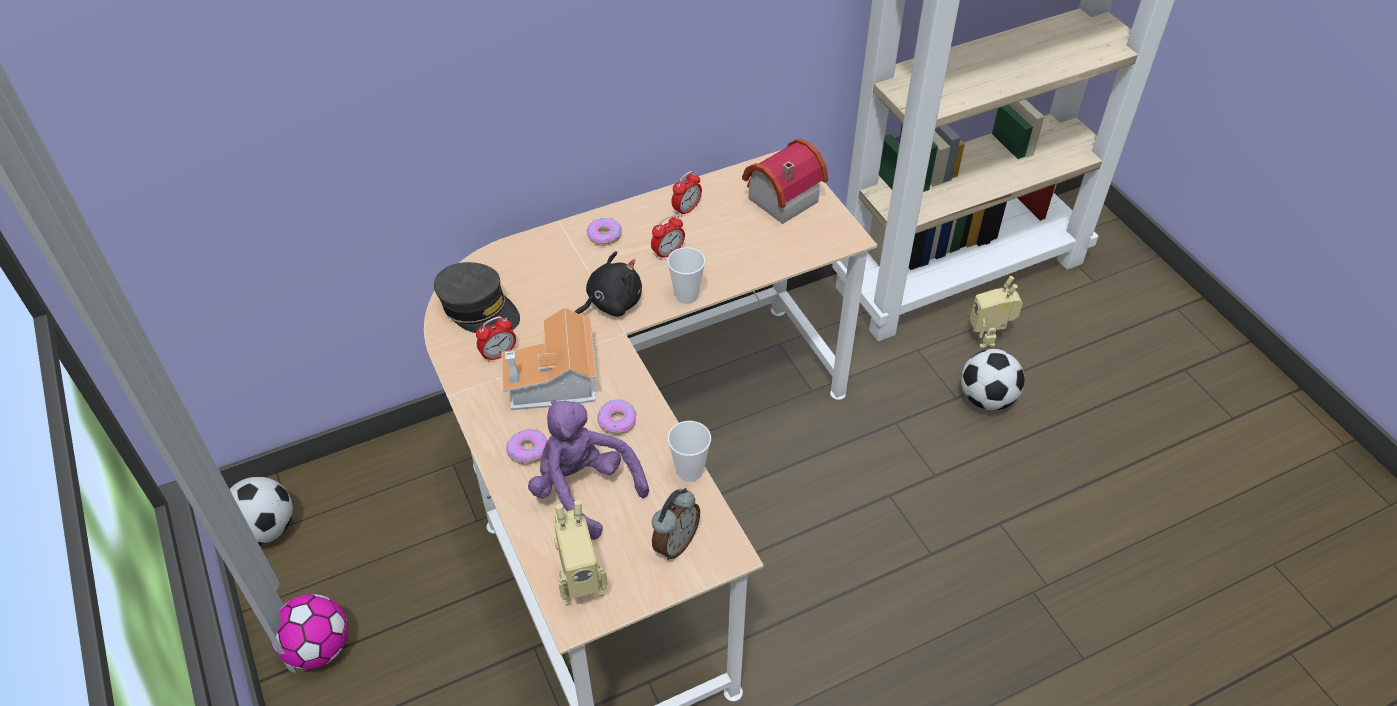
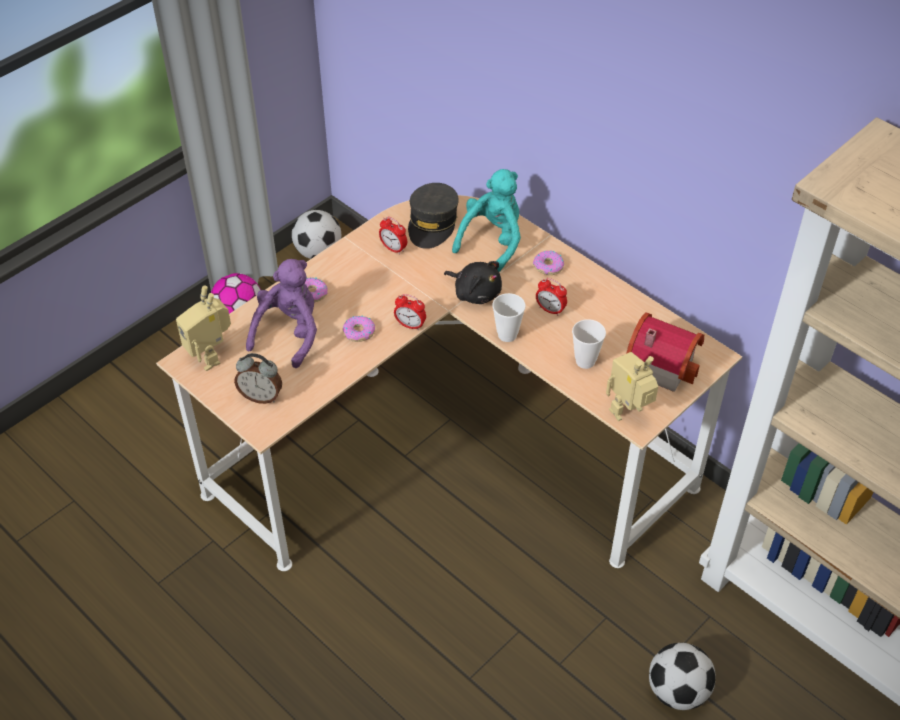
camera: 70 degrees right, 0 degrees up
(540, 267) = (492, 241): none -> turquoise plush toy
(554, 382) = (381, 287): toy house -> none
(686, 209) = (609, 306): alarm clock -> alarm clock (410, 325)
(689, 471) = (328, 386): cup -> cup (585, 361)
(988, 337) = (763, 677): toy robot -> toy robot (629, 413)

